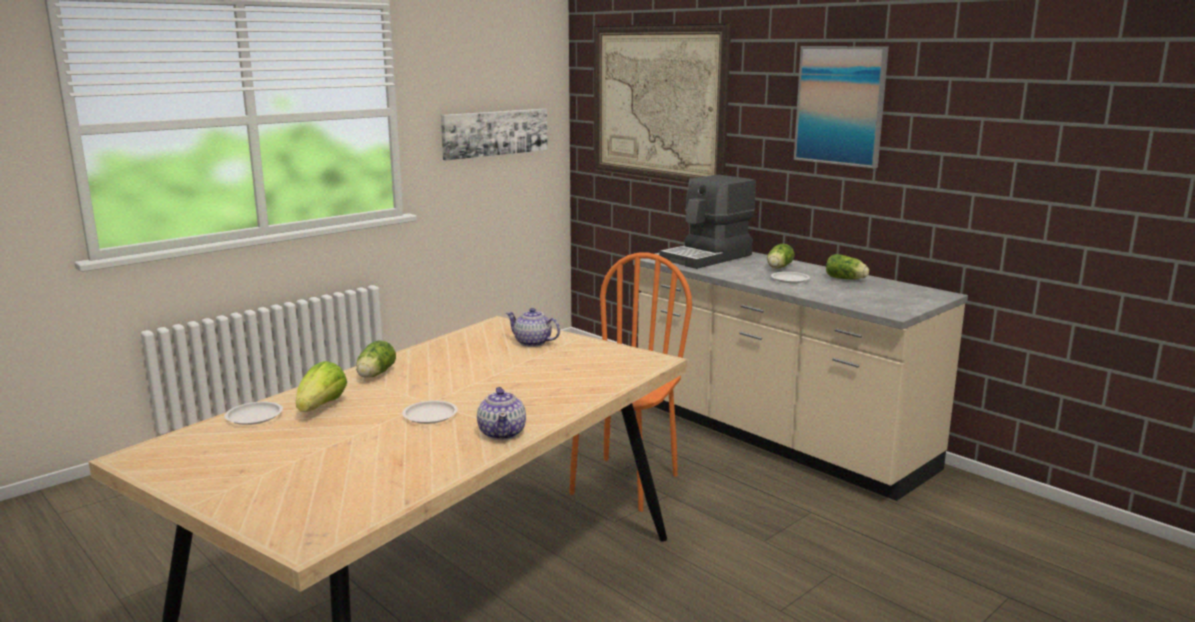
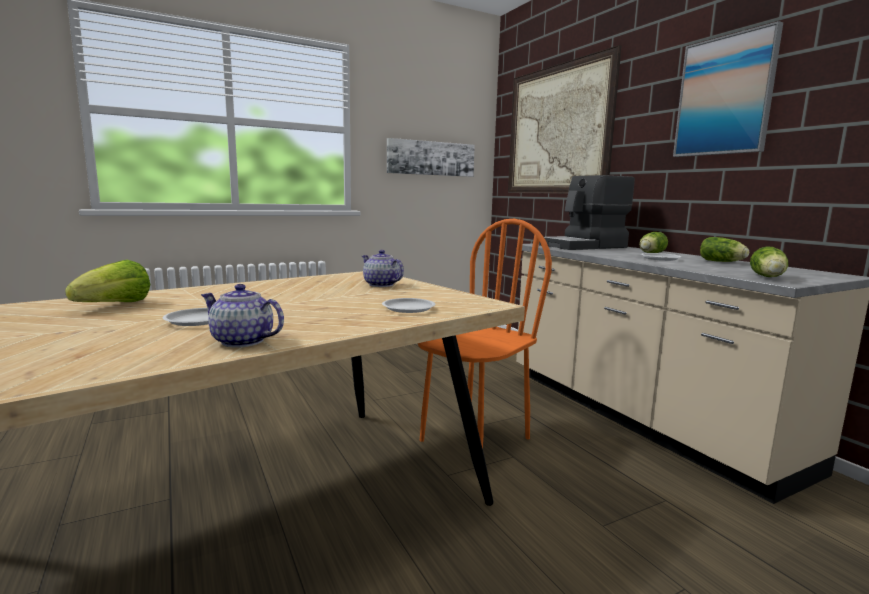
camera: 15 degrees right, 5 degrees down
(254, 416) = (45, 305): white plate -> white plate (408, 308)
(374, 375) = (208, 291): lettuce -> lettuce (768, 277)
(502, 433) = (243, 341): teapot -> teapot turned 105 degrees clockwise

